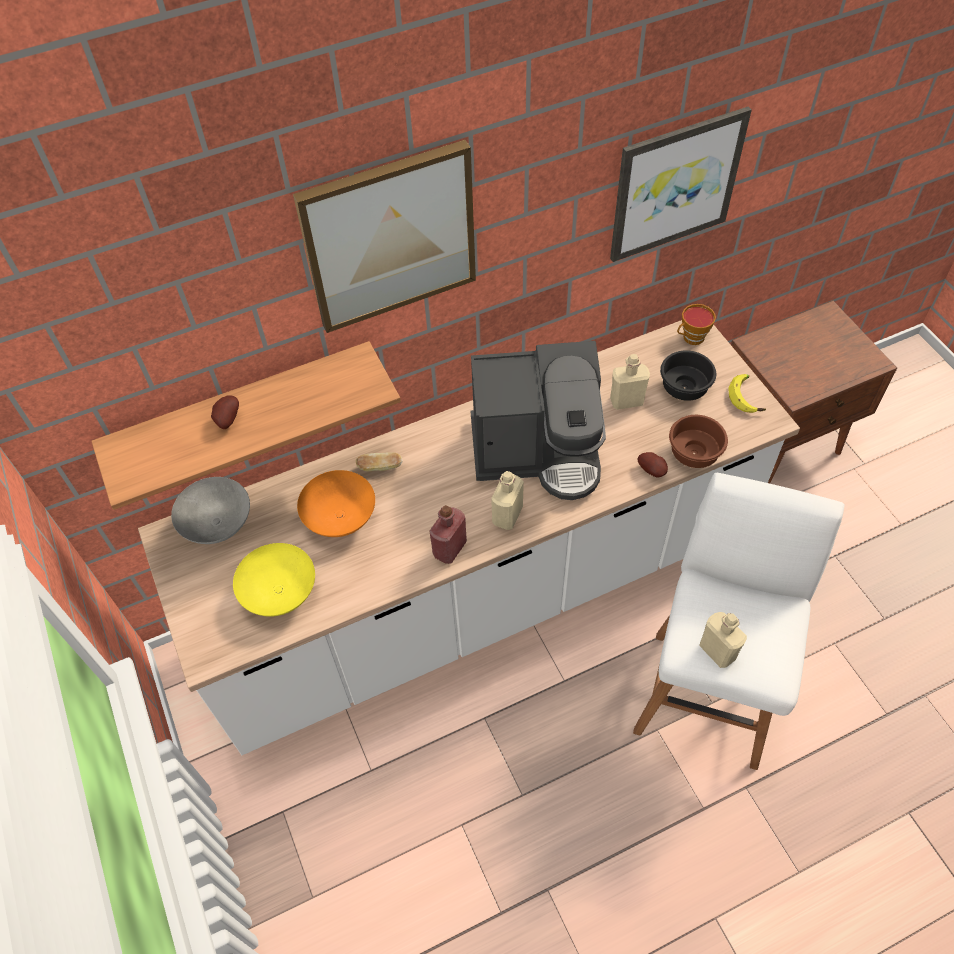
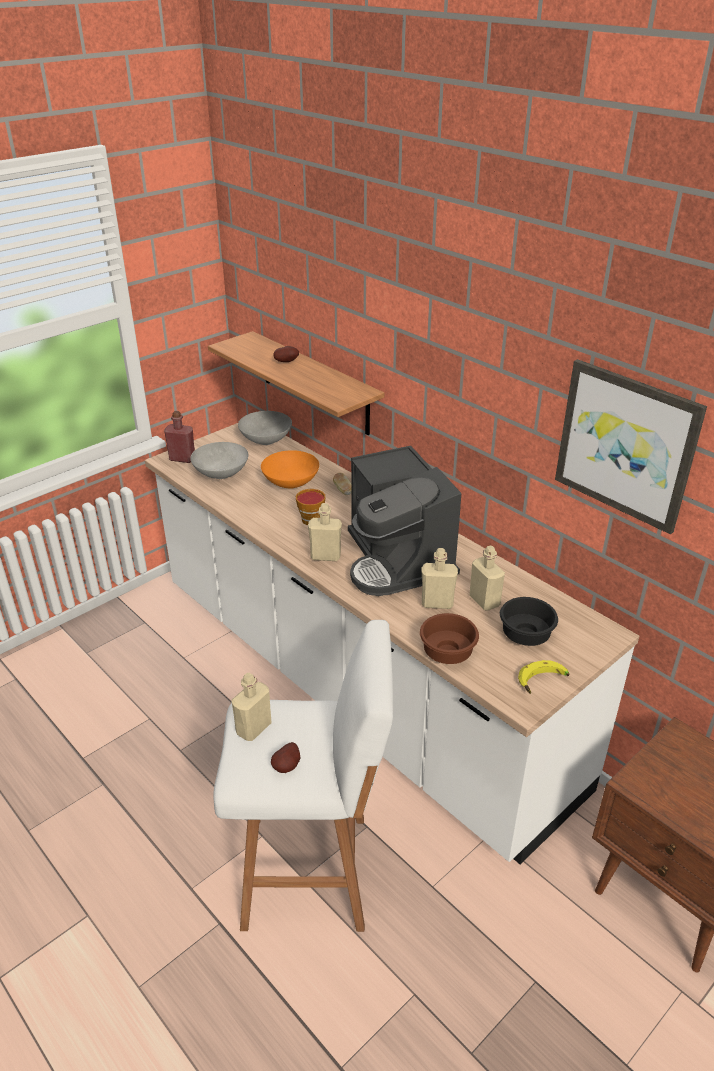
camera: 70 degrees right, 20 degrees down
(278, 592) = (221, 474): yellow bowl -> grey bowl
(390, 237) = (407, 309): picture -> none
(449, 548) = (283, 535): red bottle -> red bottle (182, 458)
(619, 439) = (437, 603): none -> beige bottle
(652, 470) = (412, 629): potato -> potato (288, 766)
(691, 338) = (595, 631): cup -> cup (309, 519)

